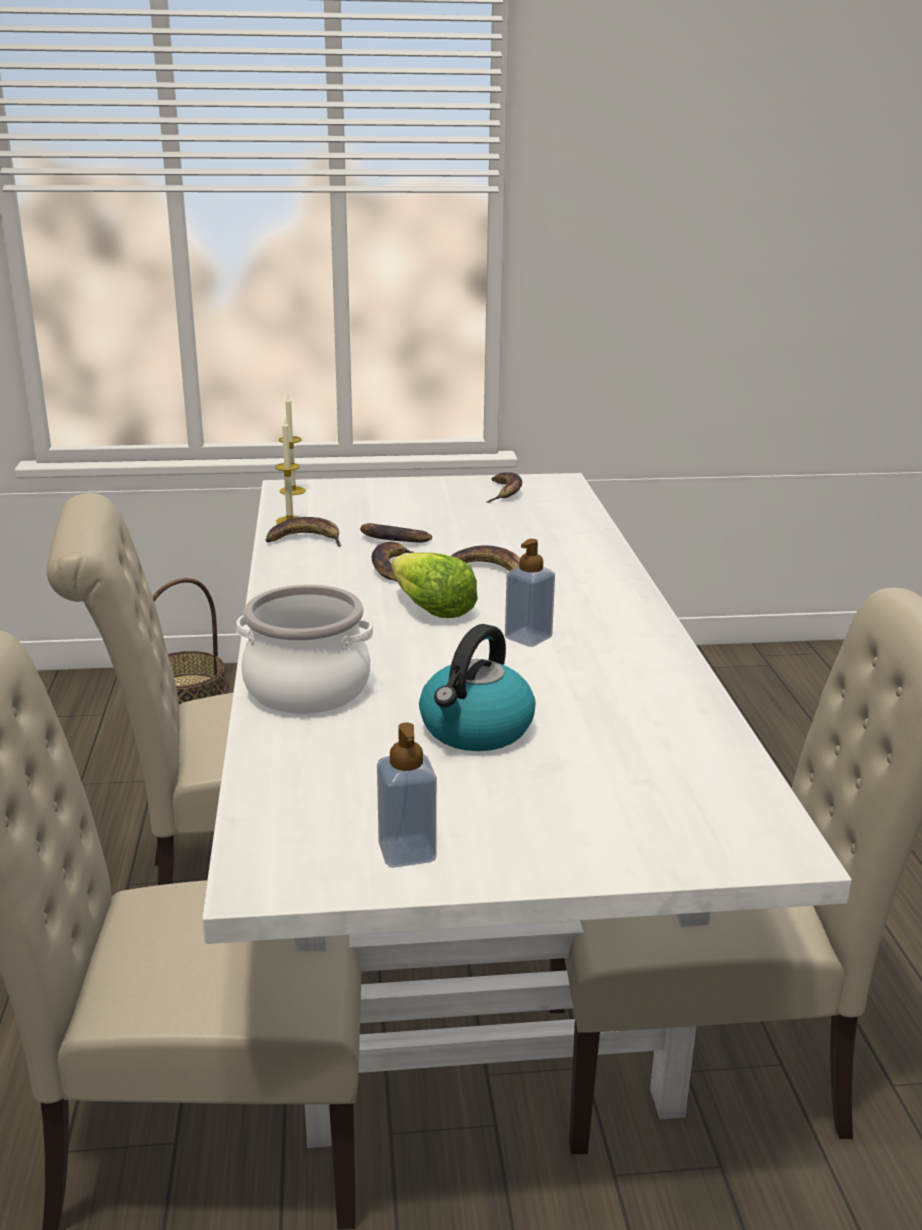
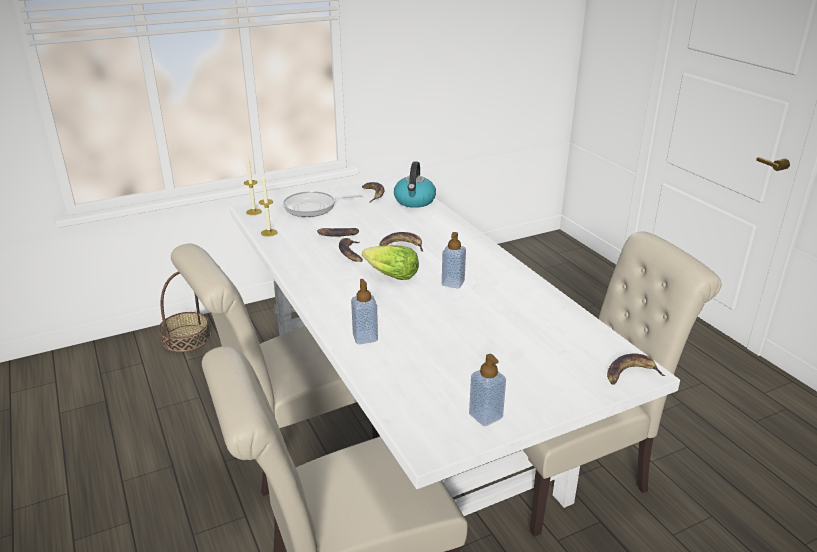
camera: 20 degrees left, 5 degrees up
(305, 540) = (288, 243): banana -> banana (630, 373)
(307, 690) = (365, 337): cooking pot -> soap dispenser
(390, 497) = (313, 207): none -> frying pan
(476, 730) = (467, 342): kettle -> kettle (414, 201)

